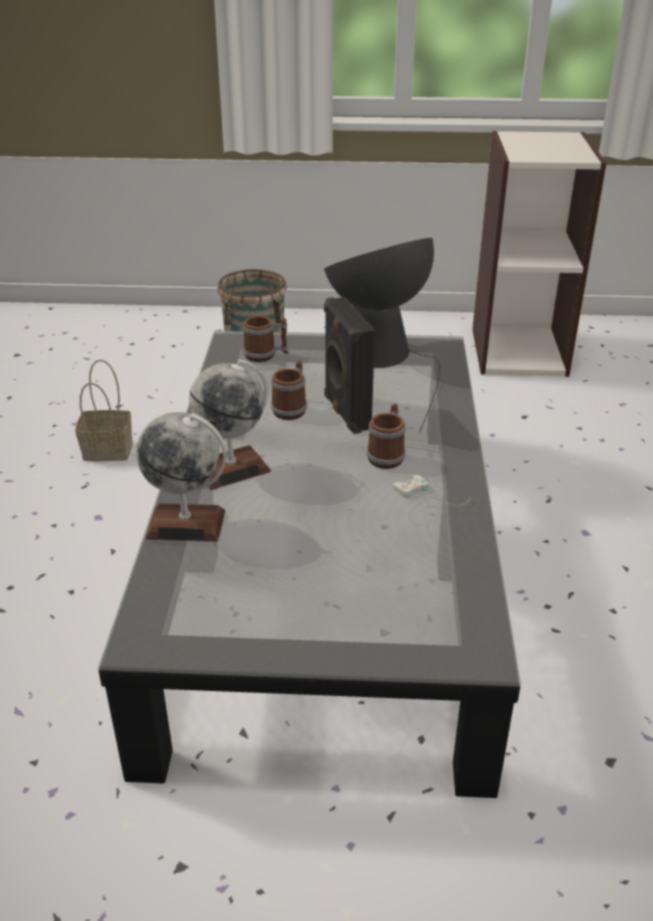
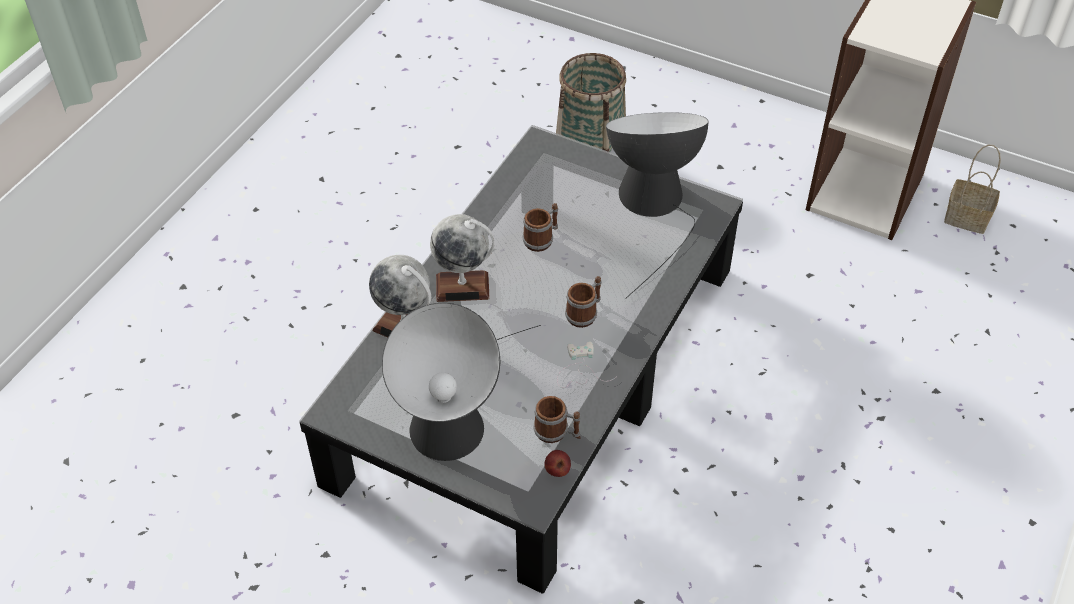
camera: 25 degrees right, 15 degrees up
(110, 450) = (428, 195): basket -> basket (968, 218)
(266, 355) = (557, 170): mug -> mug (557, 432)
(308, 596) = (451, 418): none -> table lamp
(345, 413) = (581, 258): black speaker -> none
(480, 609) = (557, 470): none -> apple

